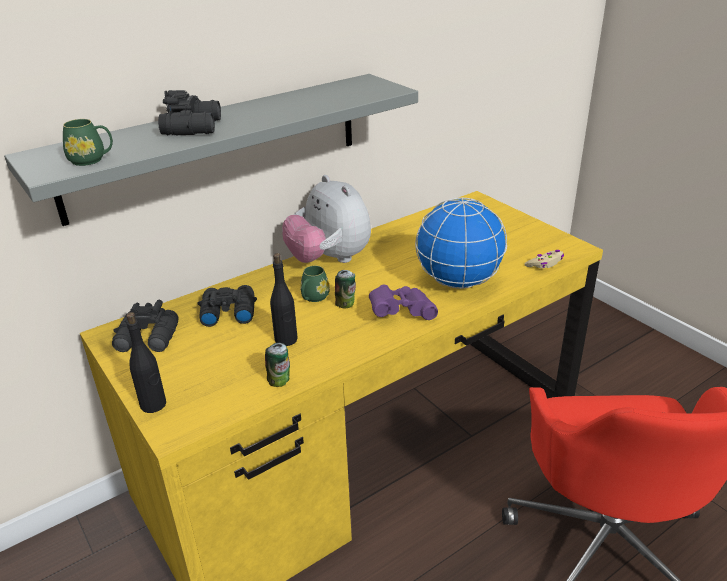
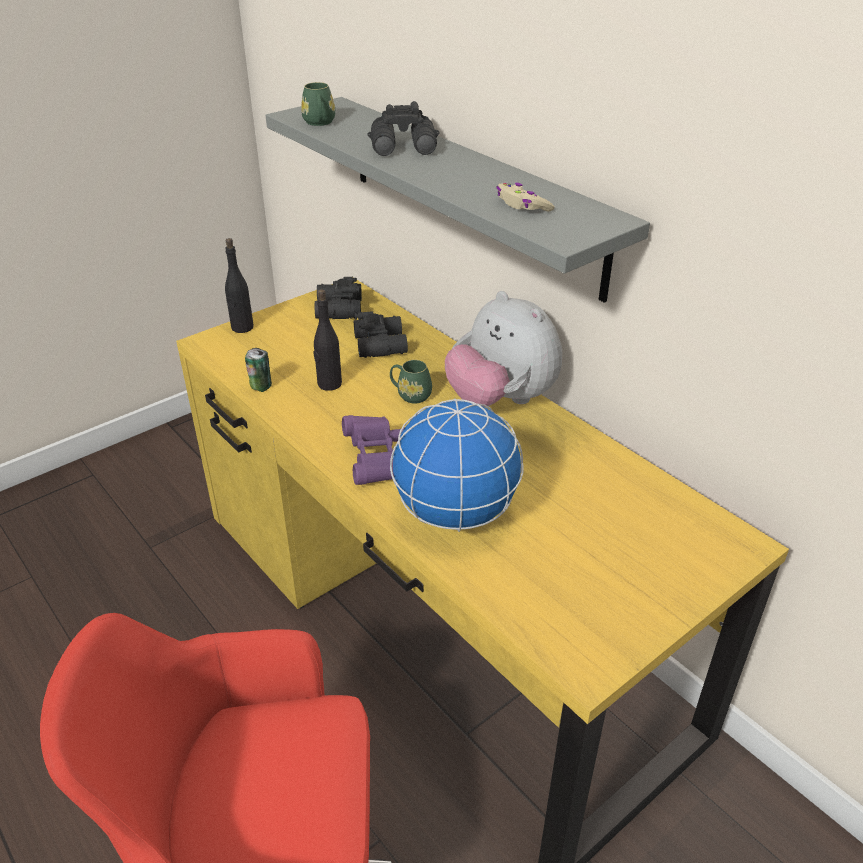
camera: 85 degrees right, 5 degrees up
(329, 260) = (501, 400): plush toy -> plush toy turned 90 degrees counterclockwise
(346, 304) = (397, 419): can -> none
(545, 264) = (520, 616): beige game controller -> beige game controller (522, 205)

